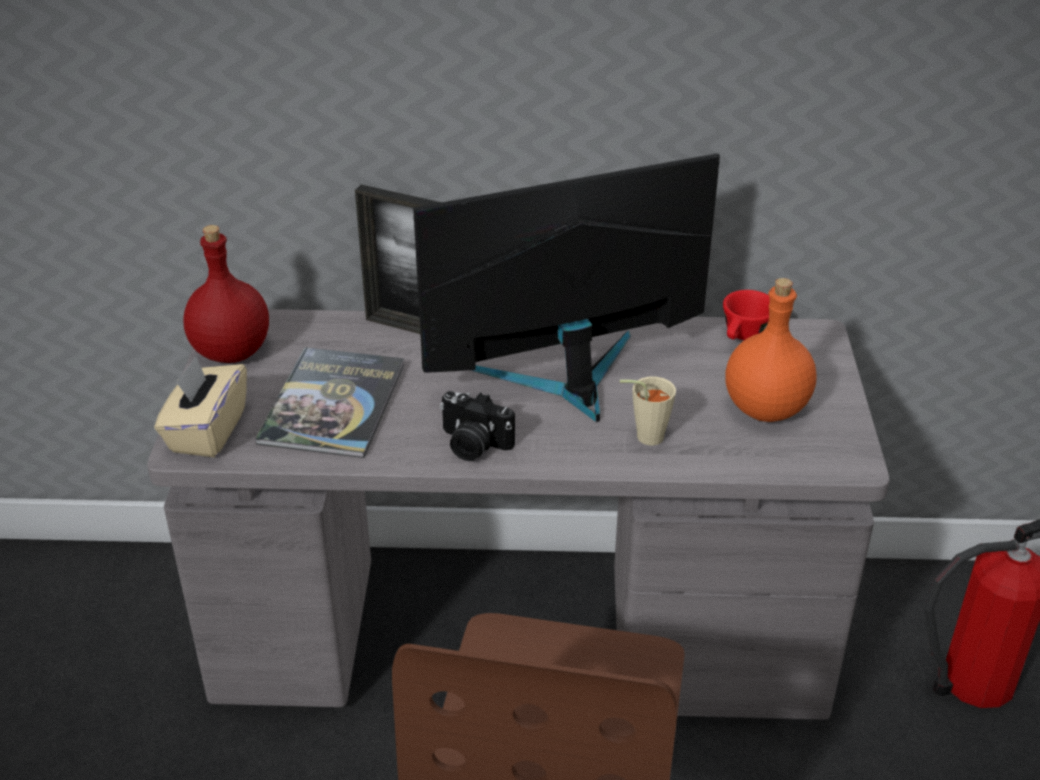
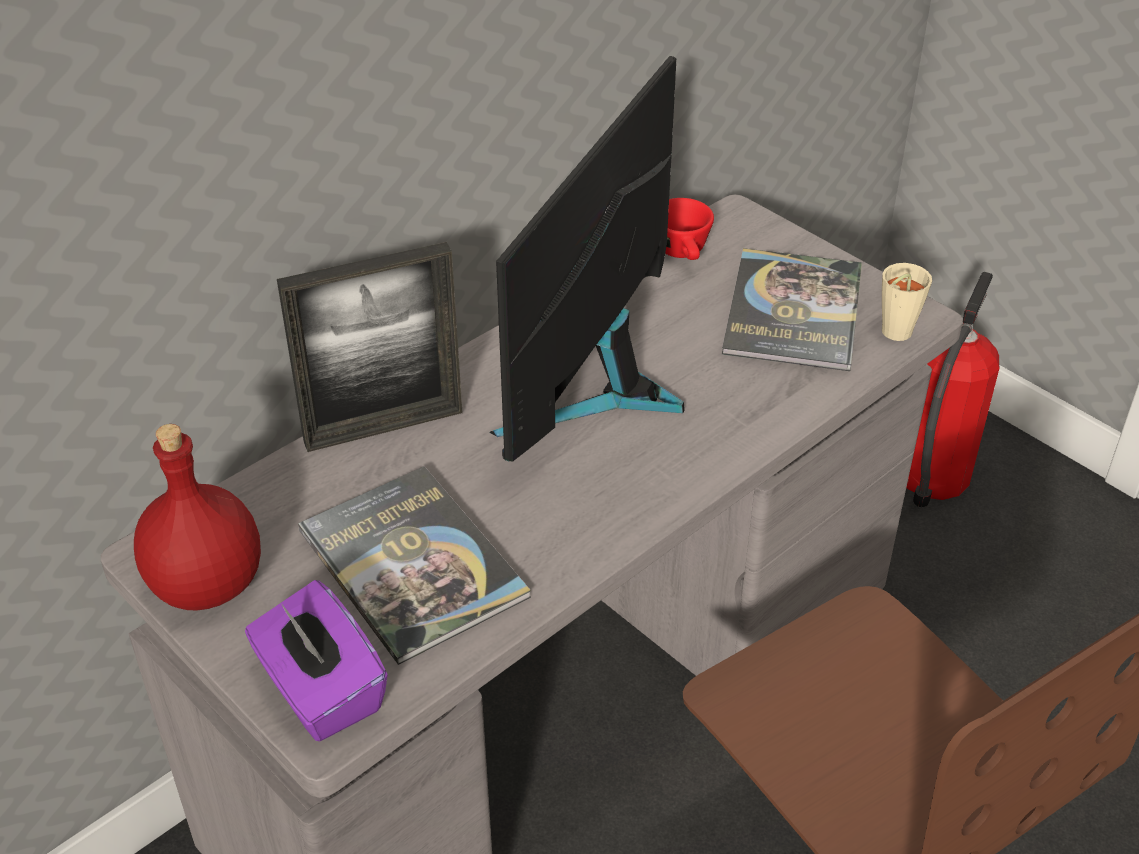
camera: 45 degrees left, 5 degrees up
(207, 431) = (320, 691): beige tissue box -> purple tissue box
(472, 445) = (611, 510): camera -> none
(643, 436) = (740, 400): beige cup -> beige cup (892, 334)
(764, 409) = (793, 311): orange bottle -> book

